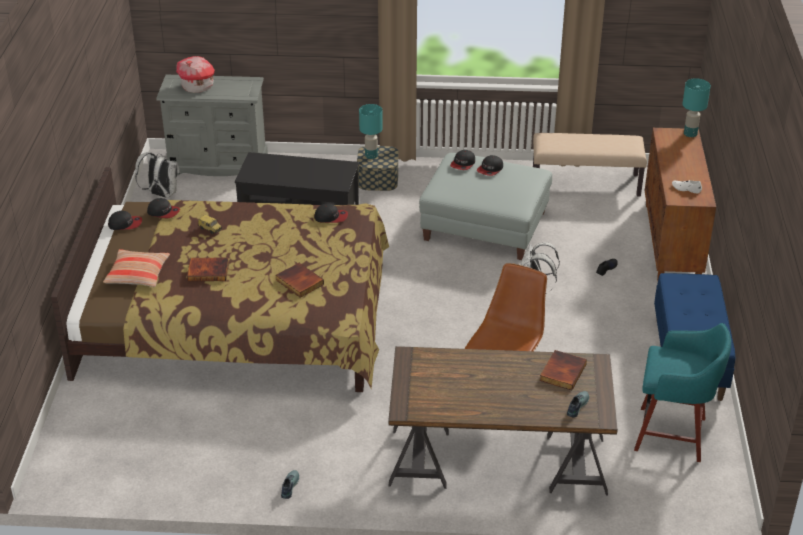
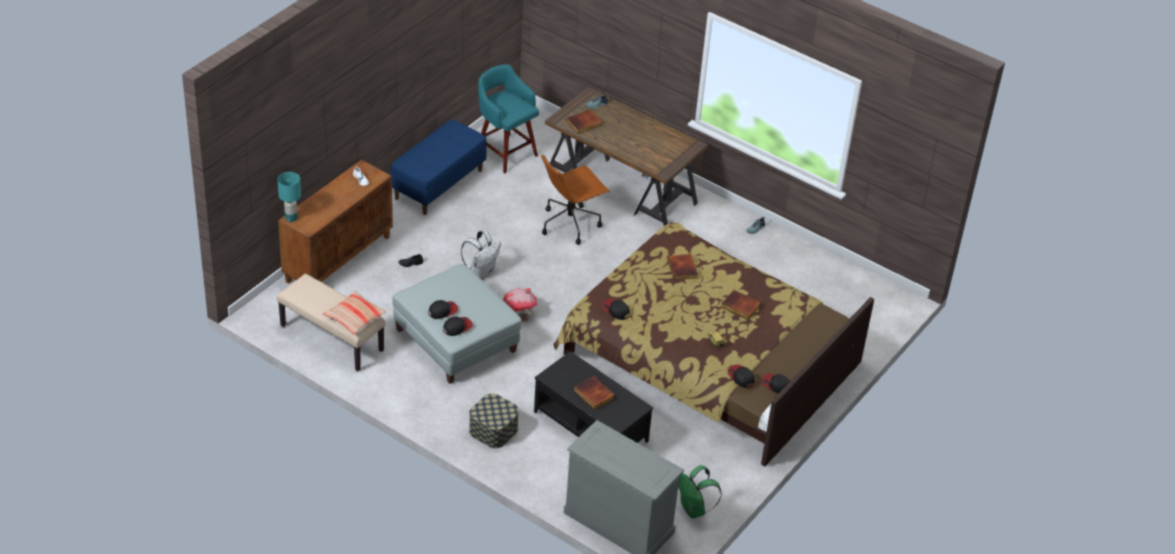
camera: 150 degrees left, 5 degrees up
(137, 274) = (791, 333): pillow -> pillow (354, 317)
(161, 194) = (694, 510): white backpack -> green backpack
(197, 86) = (637, 465): toy house -> toy house (518, 314)
(295, 169) = (593, 394): none -> book
(371, 155) = (498, 415): turquoise table lamp -> none

